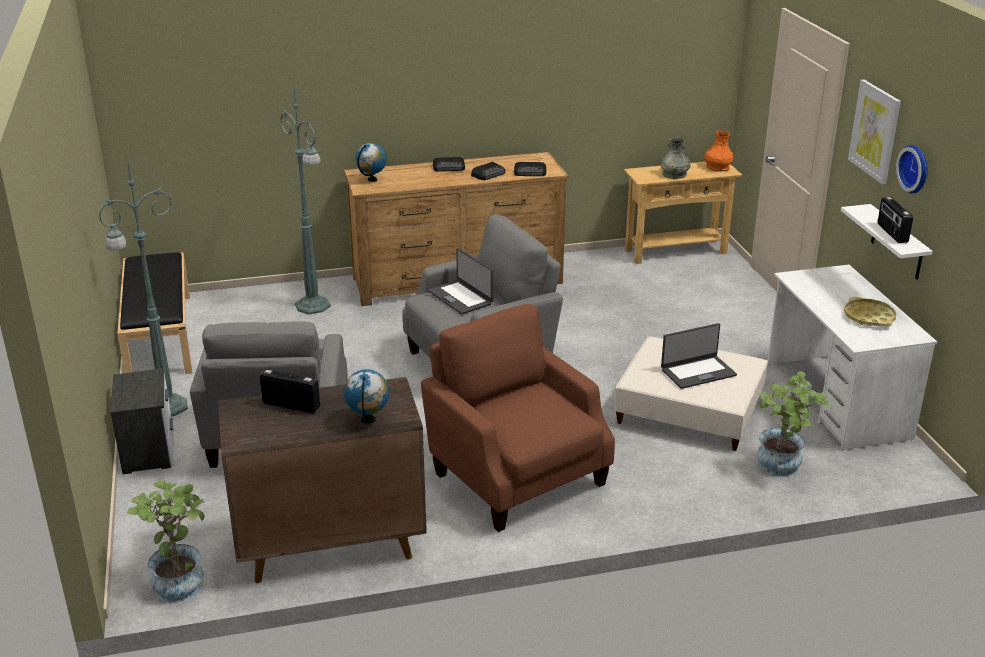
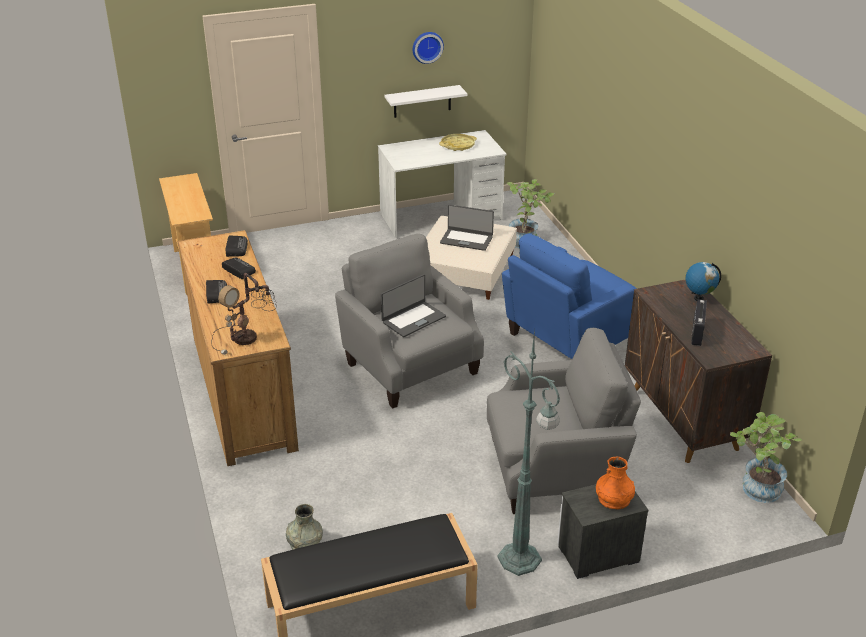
camera: 95 degrees left, 5 degrees up
(313, 306) = (298, 486): green floor lamp -> none
(372, 180) = (247, 338): globe -> table lamp
(516, 476) = (569, 341): brown armchair -> blue armchair
(674, 174) = (191, 201): grey vase -> grey vase (305, 543)
(697, 372) = (466, 239): laptop -> laptop turned 135 degrees clockwise
(717, 167) = (178, 182): orange vase -> orange vase (614, 499)
(875, 131) = (373, 46): picture -> none
(891, 233) = (435, 92): radio -> none

